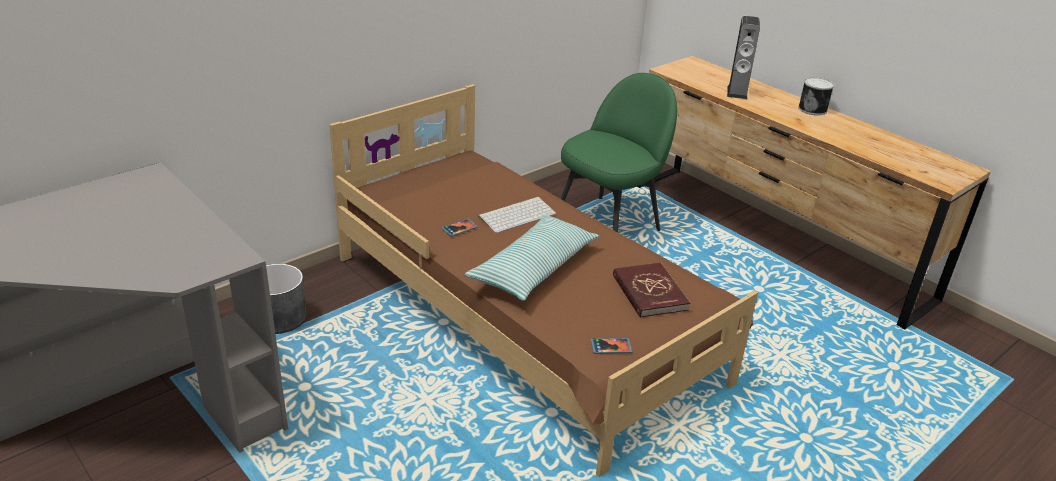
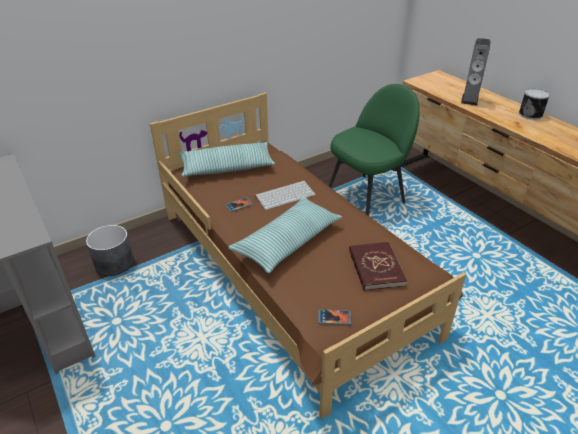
camera: 10 degrees right, 5 degrees up
(430, 184) = (227, 167): none -> pillow

